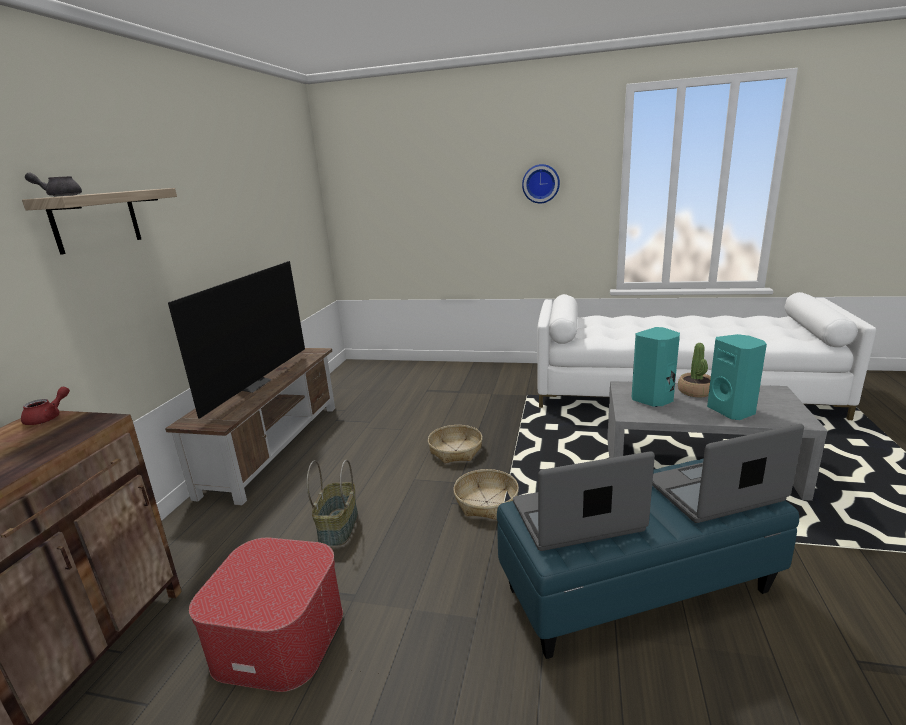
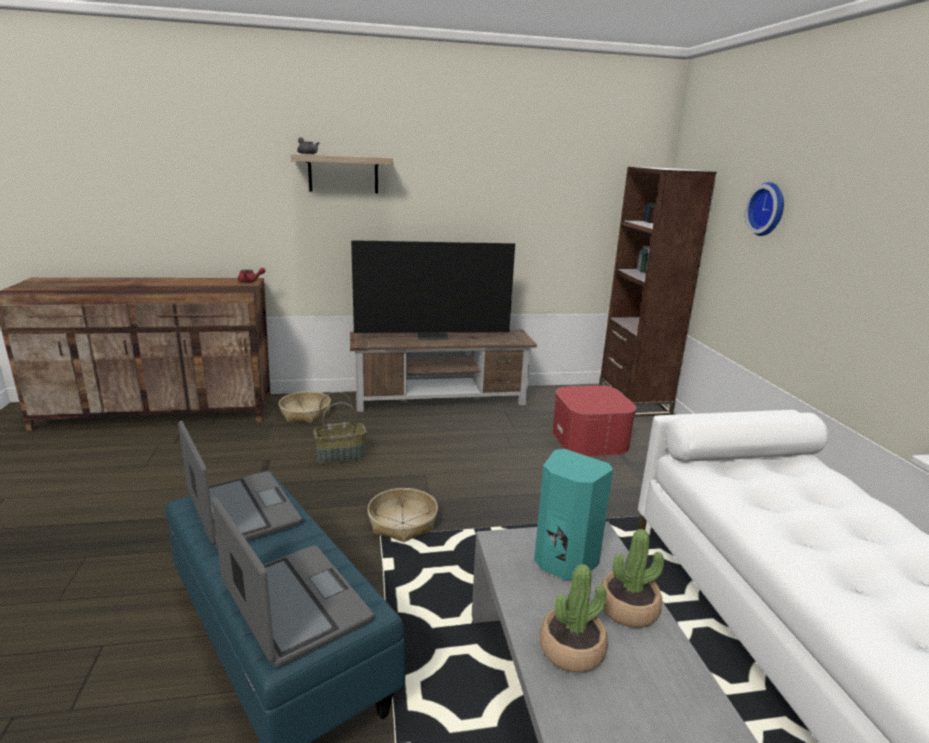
camera: 65 degrees right, 0 degrees up
(279, 636) = (222, 466): ottoman -> ottoman (590, 439)
(374, 368) = (633, 401): none -> brown bookcase
(456, 450) = (489, 487): basket -> basket (305, 413)
(541, 183) = (873, 223): wall clock -> wall clock (768, 209)
(732, 411) = (571, 649): turquoise speaker -> potted plant

